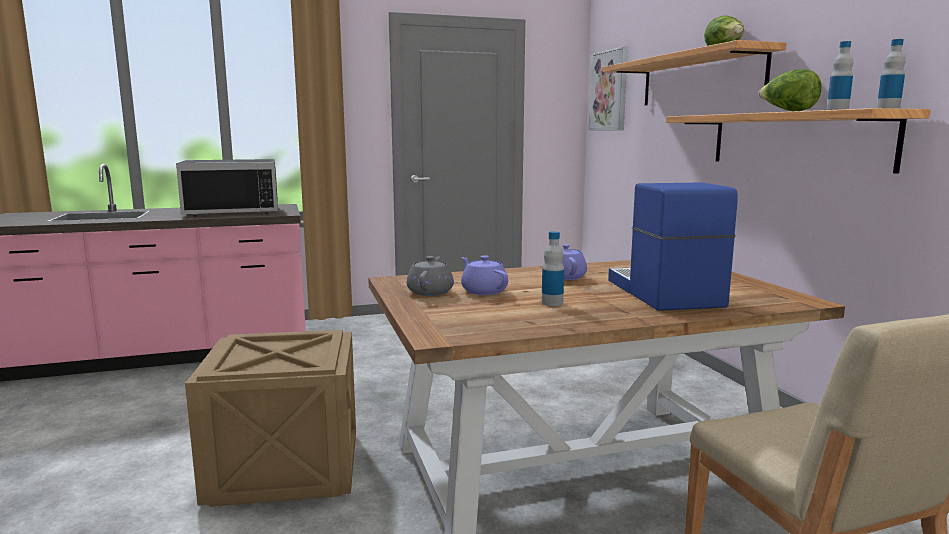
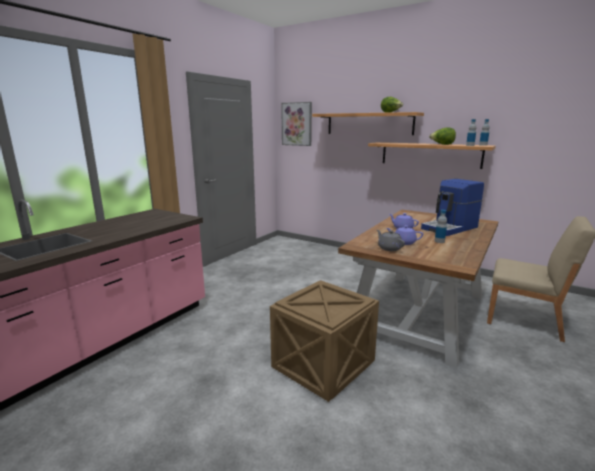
camera: 40 degrees left, 5 degrees up
(234, 211) = (140, 221): black microwave -> none
(662, 293) = (450, 228): coffee machine -> coffee machine turned 75 degrees counterclockwise

